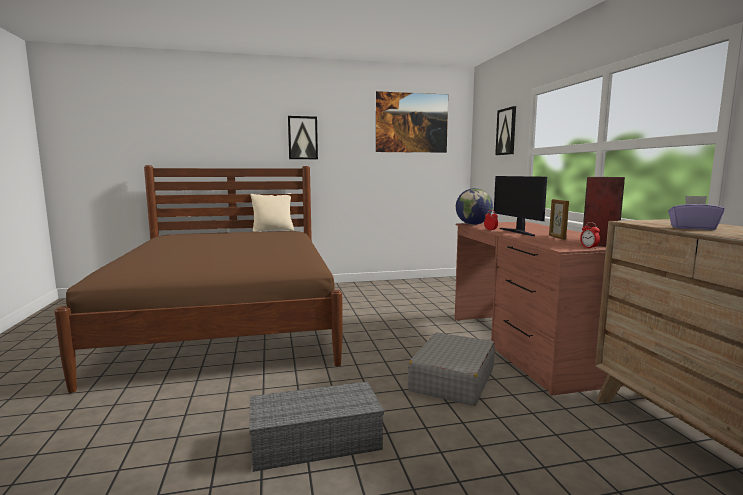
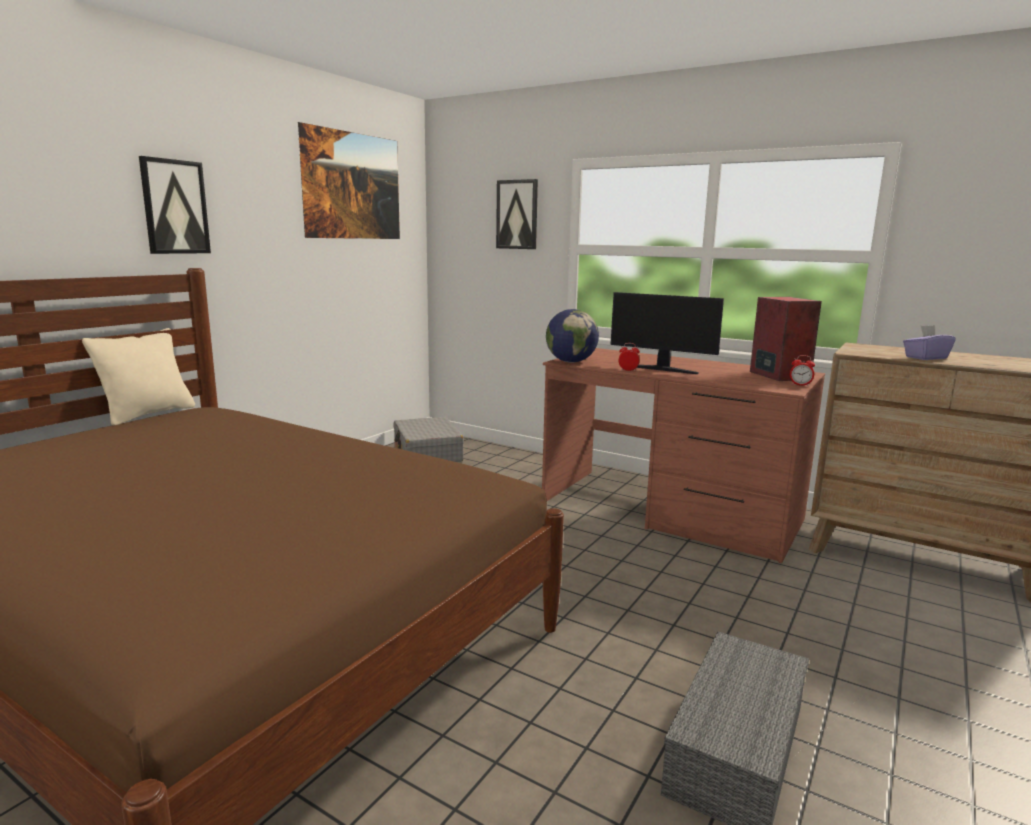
camera: 45 degrees left, 5 degrees up
(452, 380) = (688, 586): grey suitcase -> grey suitcase (427, 453)
(557, 237) = (724, 373): picture frame -> none

